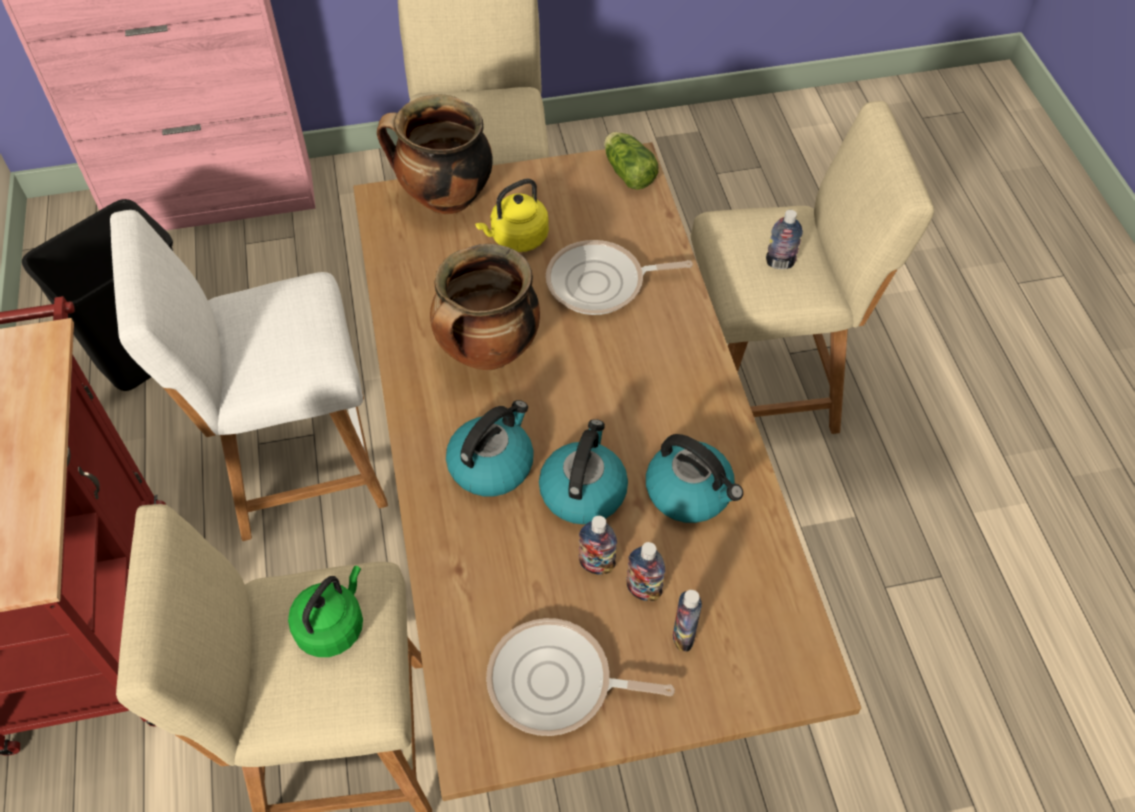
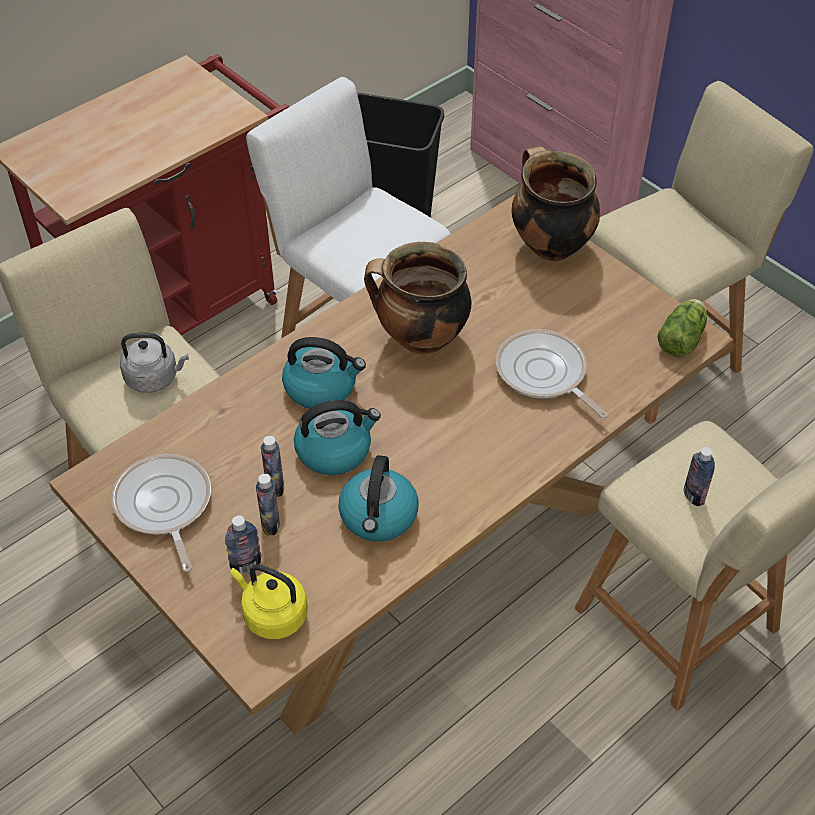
camera: 60 degrees right, 5 degrees down
(332, 626) = (154, 378): green kettle -> grey kettle
(516, 238) = (546, 304): yellow kettle -> yellow kettle (272, 615)

